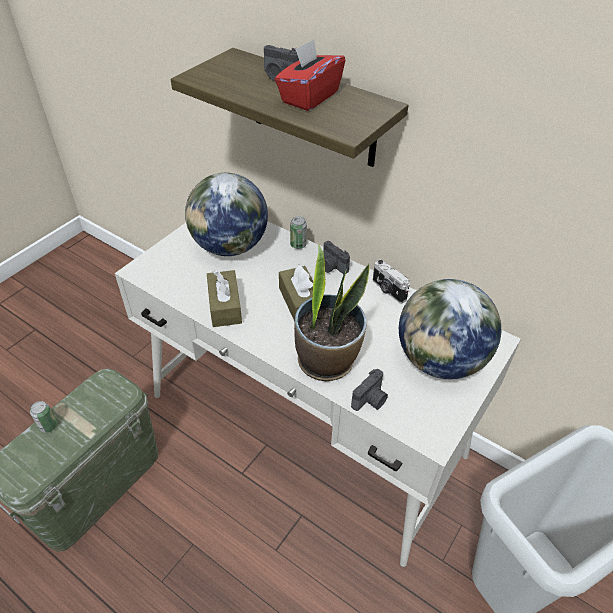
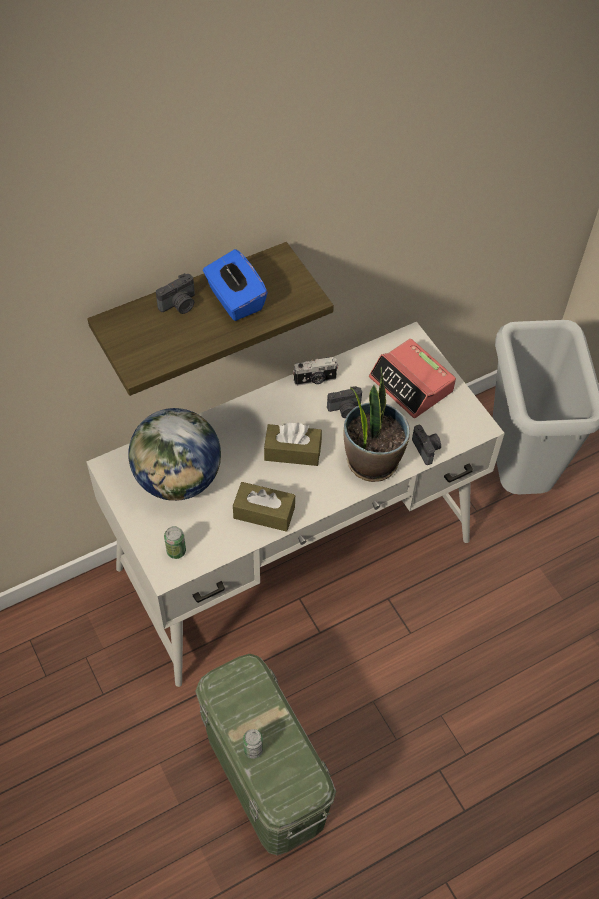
camera: 65 degrees left, 10 degrees up
(298, 245) = (211, 421): can -> can (176, 551)
(309, 97) = (235, 300): red tissue box -> blue tissue box
(332, 267) = (259, 407): camera -> camera (345, 409)
(440, 361) = (411, 385): globe -> alarm clock

